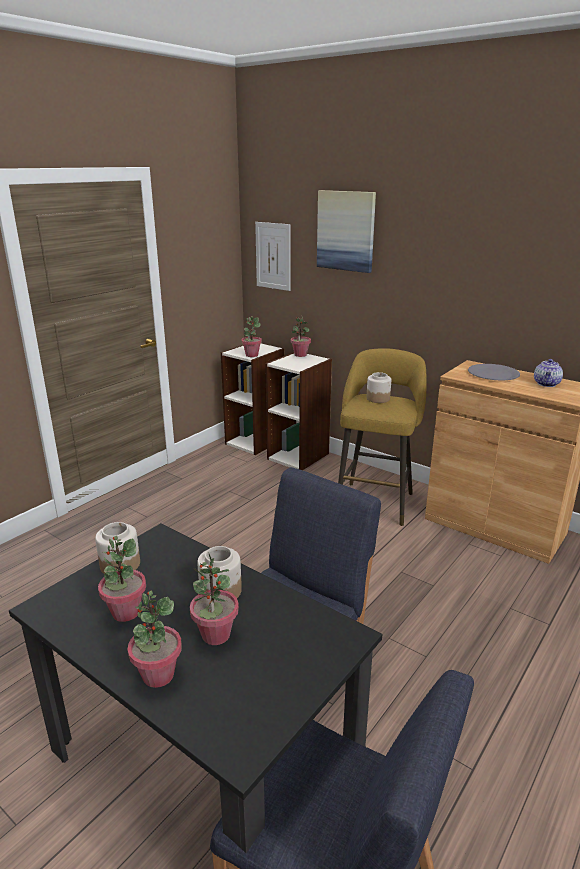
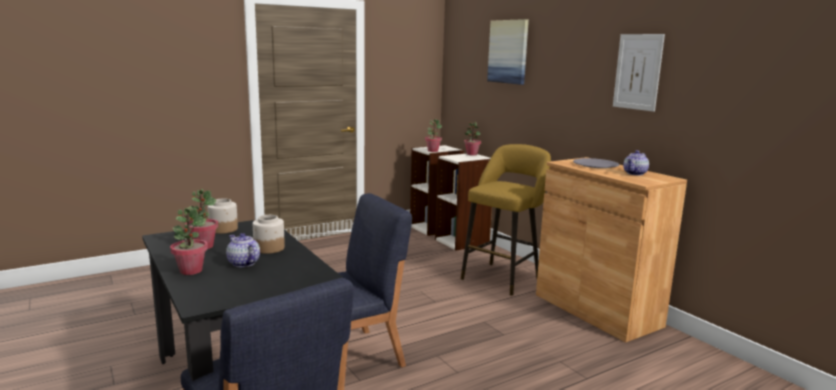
camera: 20 degrees right, 10 degrees down
(215, 635) = (243, 263): potted plant -> teapot
(273, 256) = (461, 74): picture -> picture (637, 72)
(378, 398) = (506, 183): jar -> none

